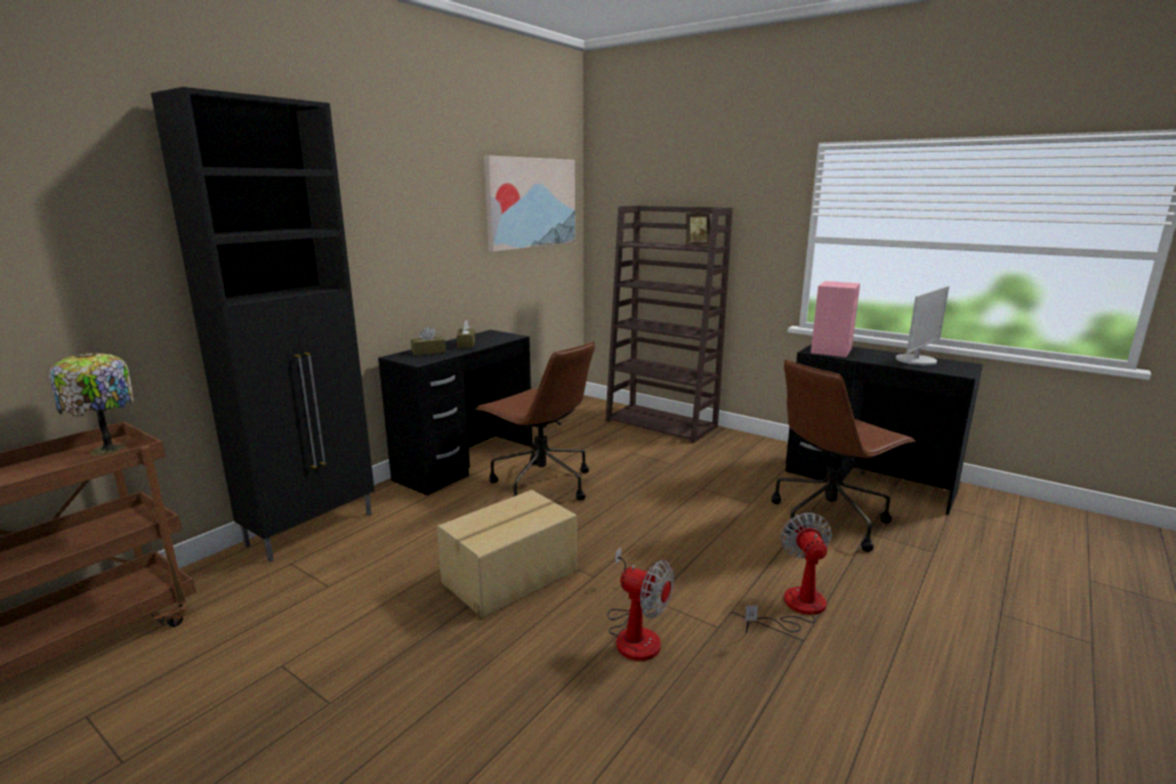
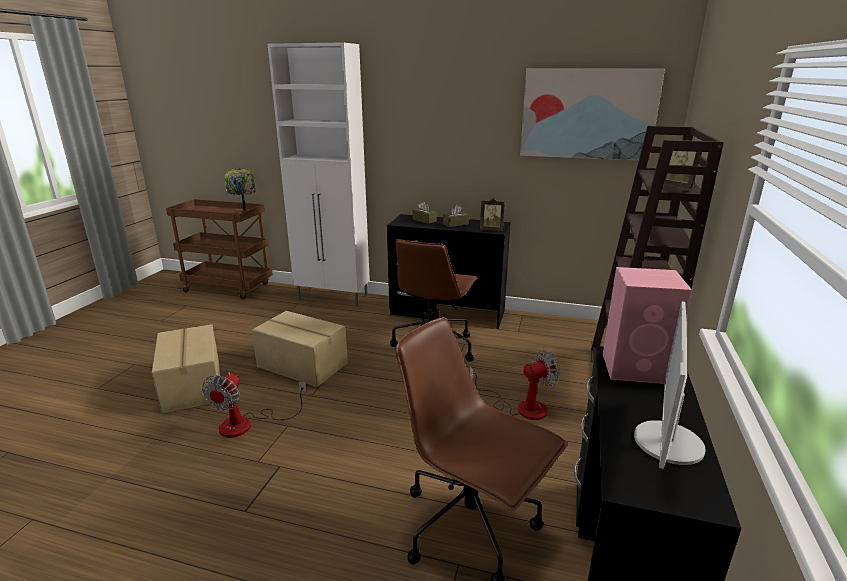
camera: 70 degrees right, 5 degrees up
(313, 529) = (333, 297): black cabinet -> white cabinet
(490, 694) = (191, 386): none -> cardboard box
(508, 337) = (491, 229): none -> picture frame
(795, 608) = (289, 504): fan -> fan (521, 407)
(916, 360) = (667, 443): monitor -> monitor turned 90 degrees clockwise

